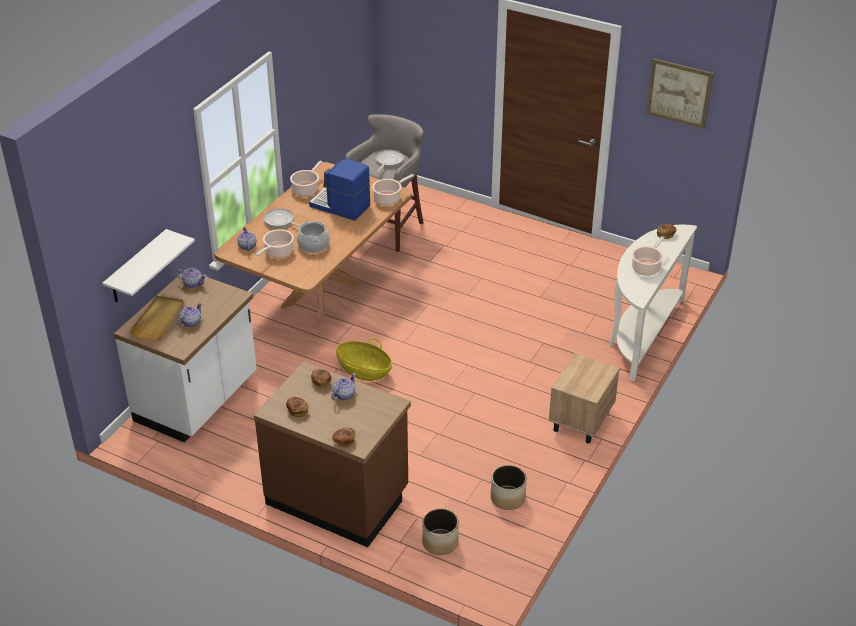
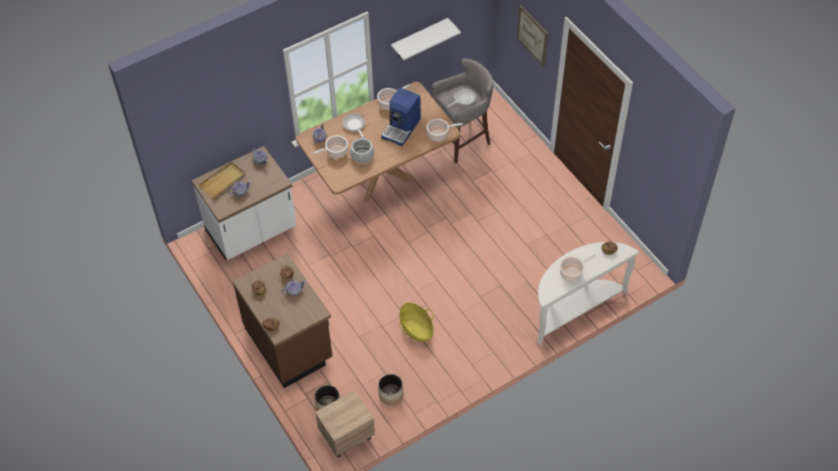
camera: 30 degrees right, 15 degrees up
(137, 268) = (218, 143): white shelf -> white shelf (419, 38)
(340, 206) = (402, 128): coffee machine -> coffee machine turned 120 degrees counterclockwise
(364, 370) = (367, 254): basket -> basket (416, 328)
(580, 422) = (479, 360): beige nightstand -> beige nightstand (346, 436)
(679, 93) = (660, 149): picture -> picture (532, 35)

